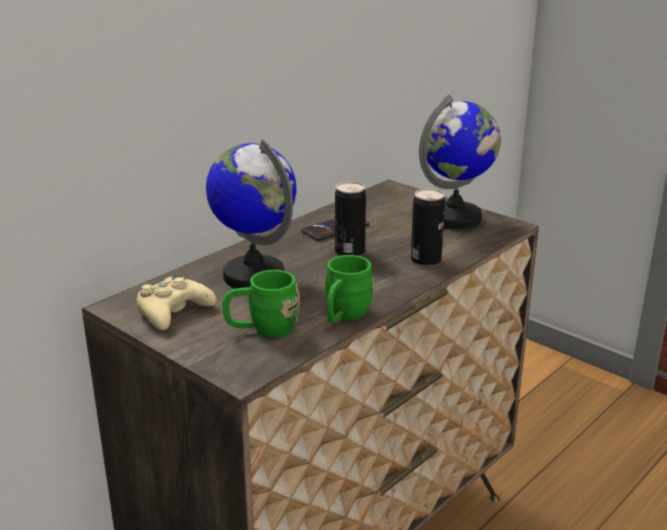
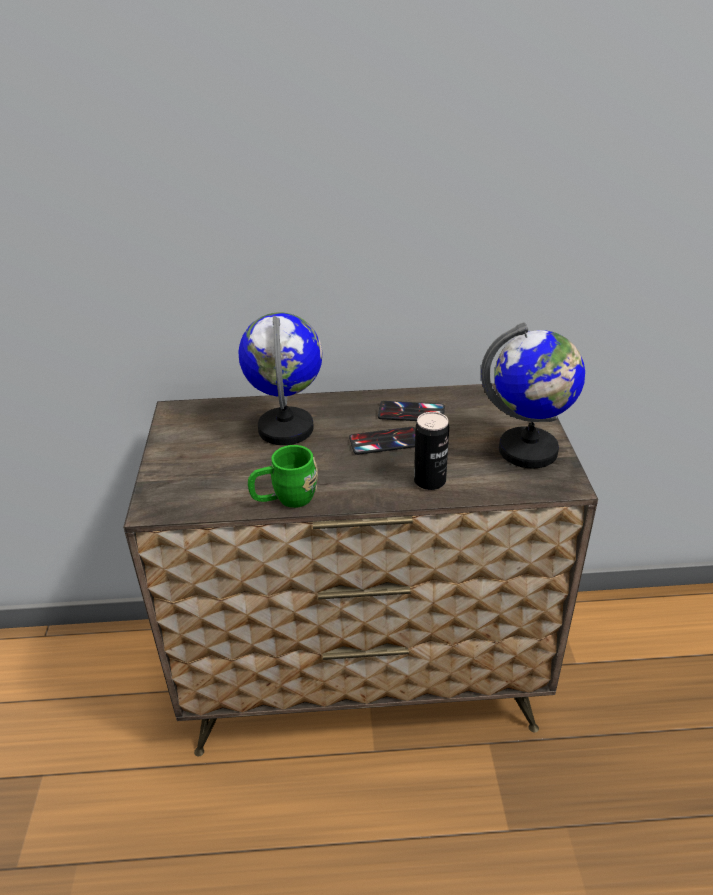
camera: 45 degrees right, 10 degrees up
(173, 312) = (195, 432): beige game controller -> none
(262, 329) = (220, 478): green mug -> none
(349, 252) = (385, 441): can -> phone

